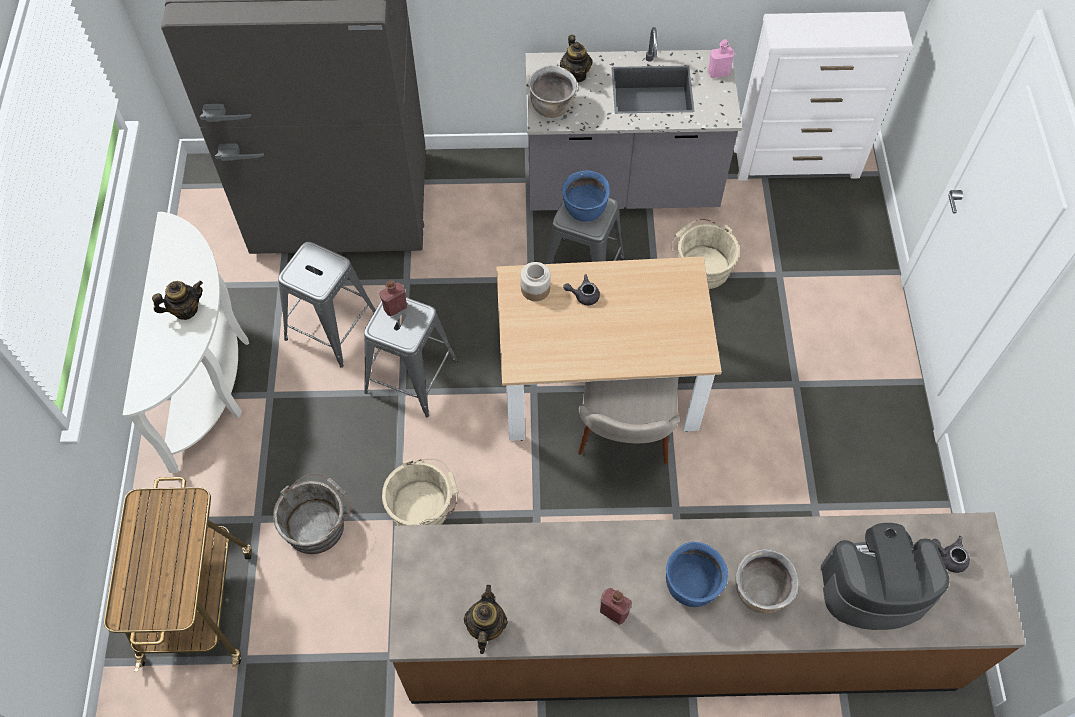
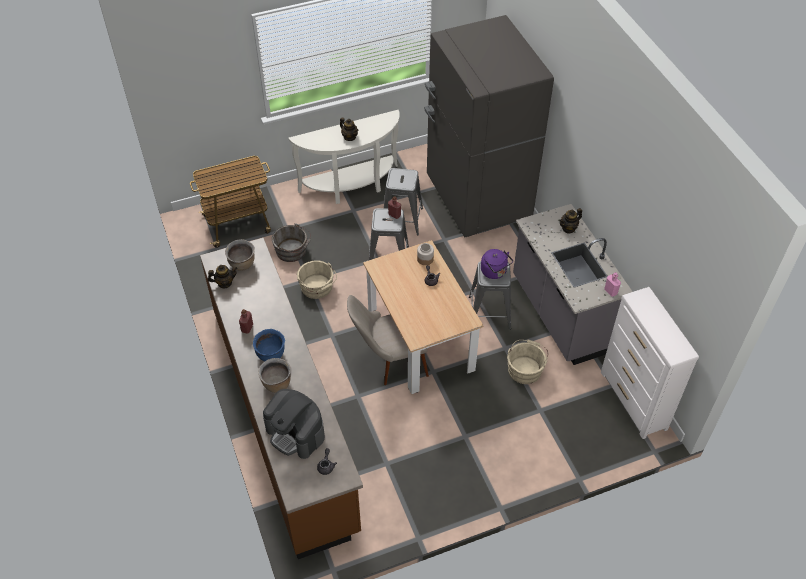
camera: 70 degrees right, 10 degrees down
(552, 107) = (539, 225): brown cooking pot -> brown cooking pot (242, 264)
(585, 210) = (495, 272): blue cooking pot -> purple kettle
(873, 588) = (296, 433): coffee machine -> coffee machine turned 150 degrees clockwise

